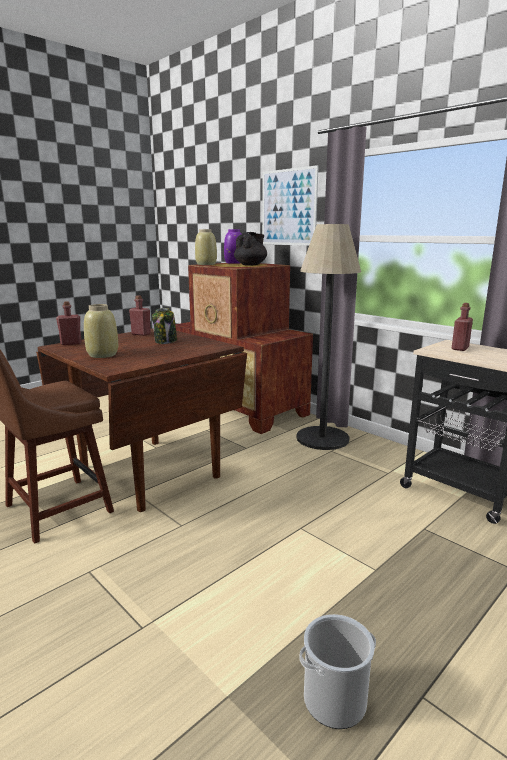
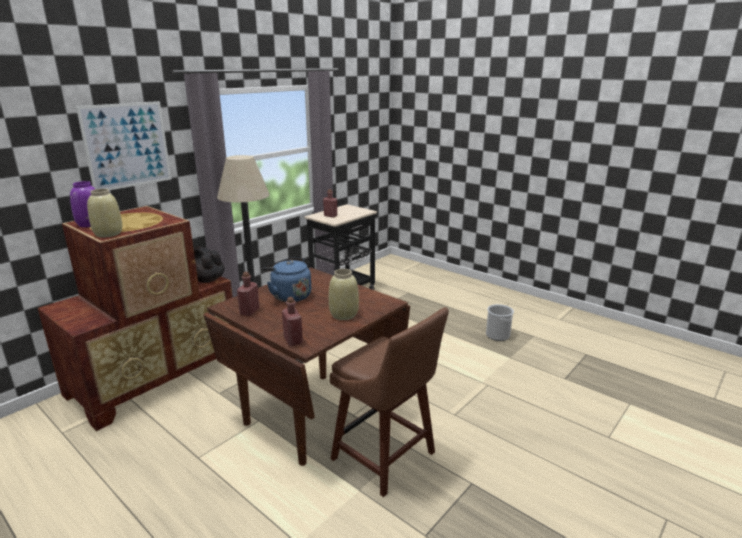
camera: 95 degrees left, 5 degrees up
(165, 341) = (289, 296): jar -> blue kettle
(251, 265) = (140, 217): black teapot -> black teapot (207, 280)

